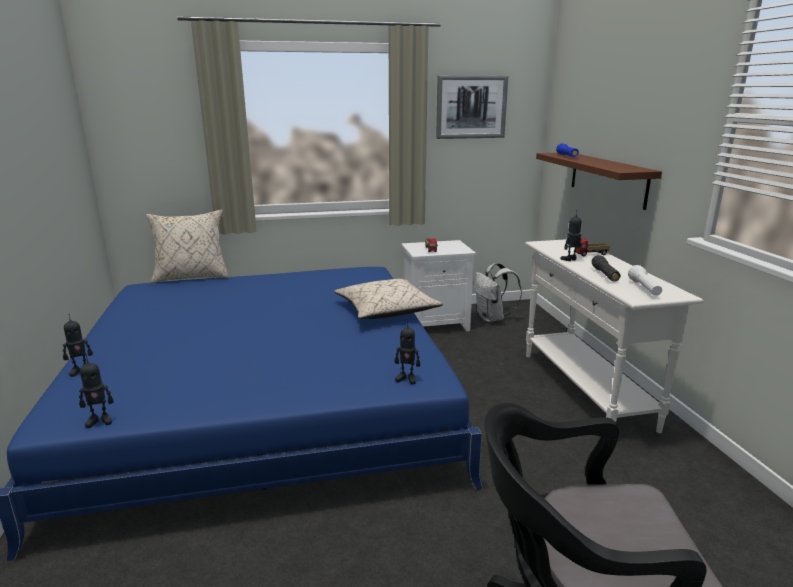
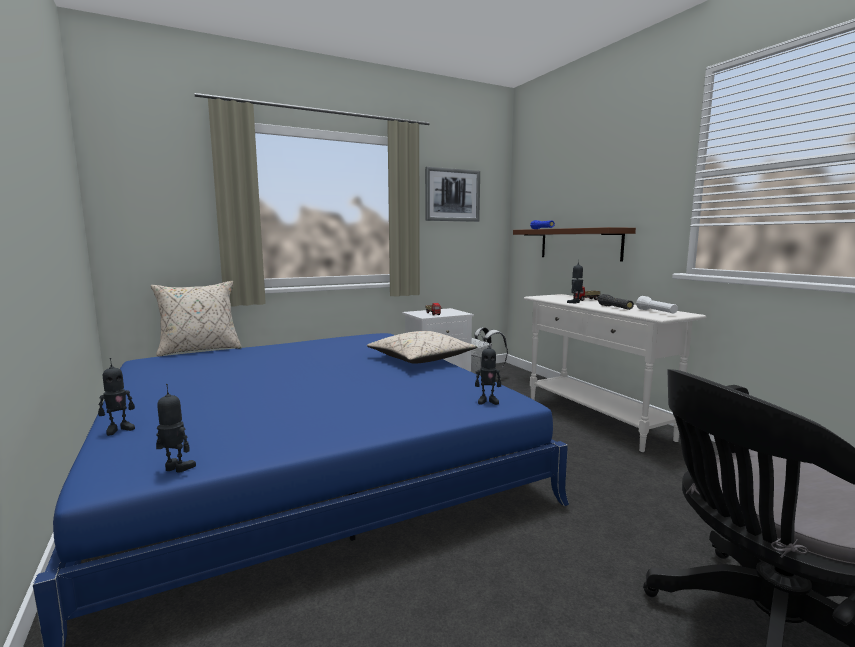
camera: 15 degrees left, 10 degrees down
(100, 421) = (176, 469): toy robot -> toy robot turned 135 degrees counterclockwise

